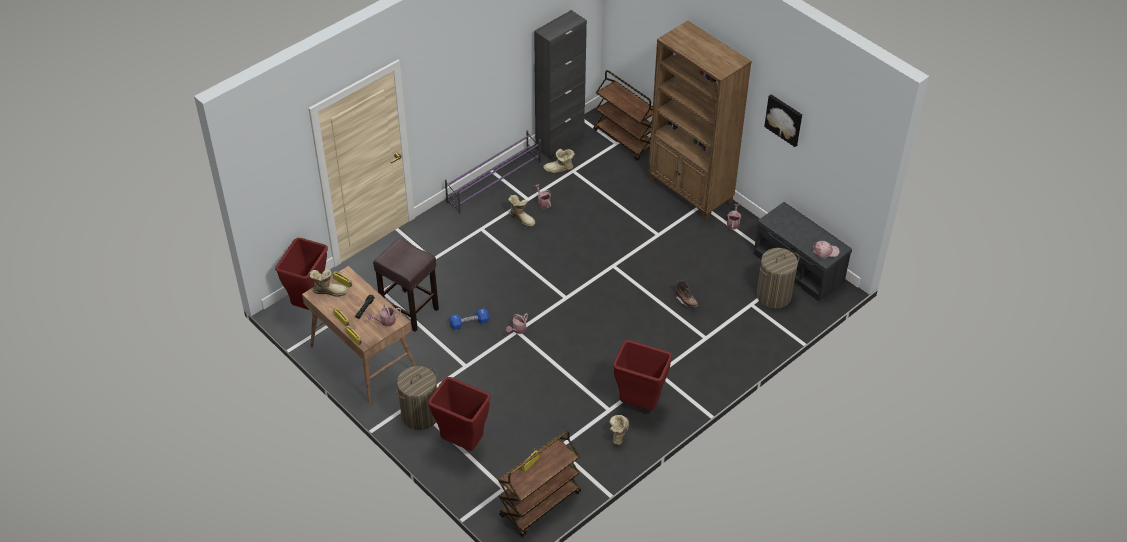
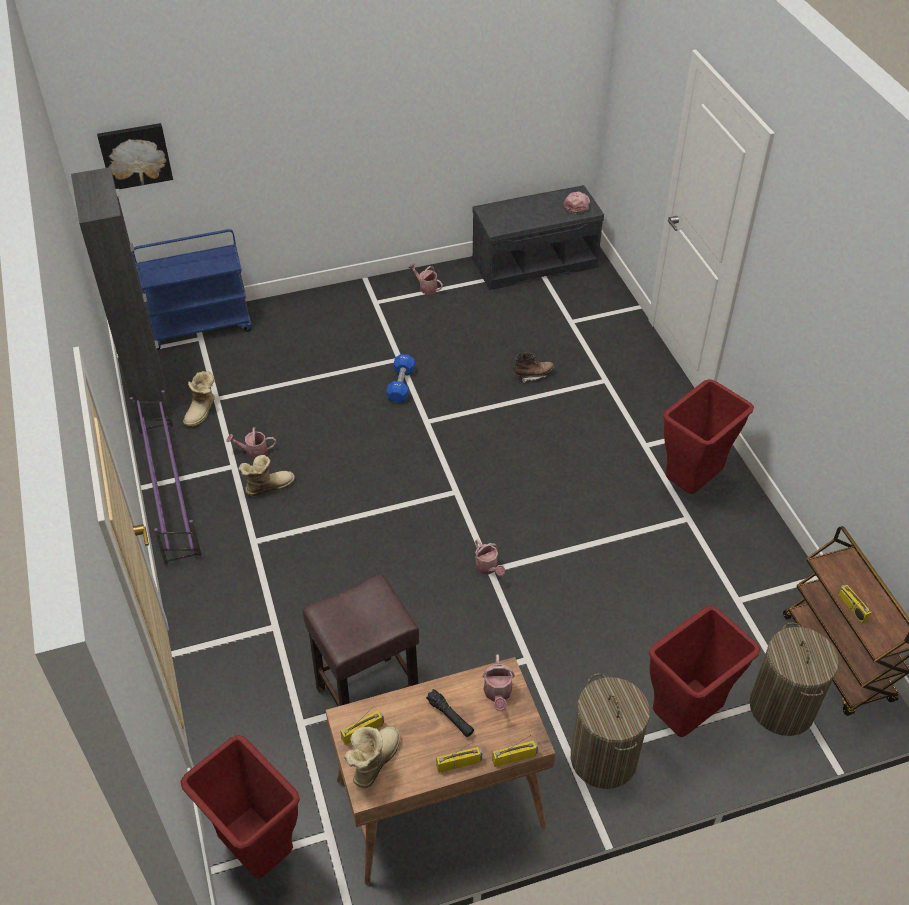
camera: 65 degrees left, 0 degrees up
(469, 323) = (442, 624): blue dumbbell -> blue dumbbell (401, 385)
(618, 434) = (735, 523): boot -> none
(625, 140) = (201, 327): brown cart -> blue cart
(690, 191) = (344, 303): brown bookcase -> none
(773, 296) = (567, 298): laundry basket -> laundry basket (782, 707)
(784, 119) = (448, 89): picture -> picture (135, 155)

